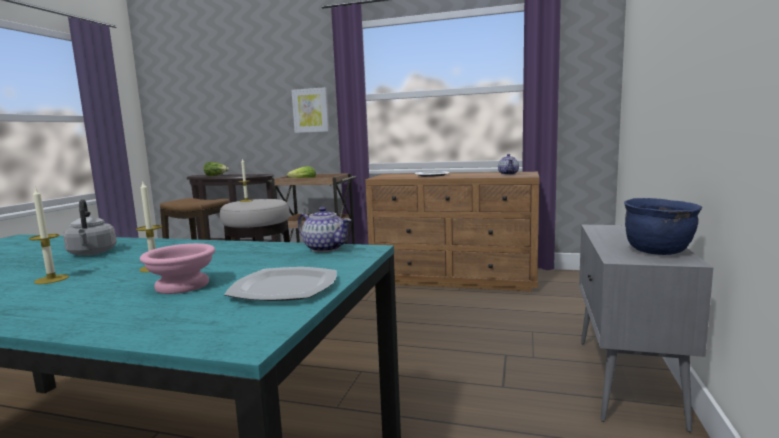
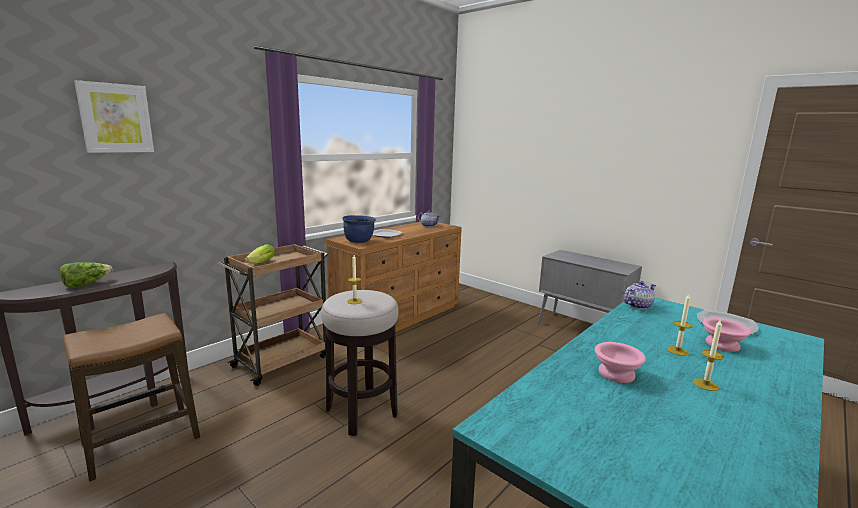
camera: 65 degrees left, 5 degrees up
(92, 253) = (616, 373): grey kettle -> pink bowl
(311, 110) = (226, 172): picture -> picture (116, 118)
(658, 251) = (613, 264): blue cooking pot -> blue cooking pot (359, 241)

